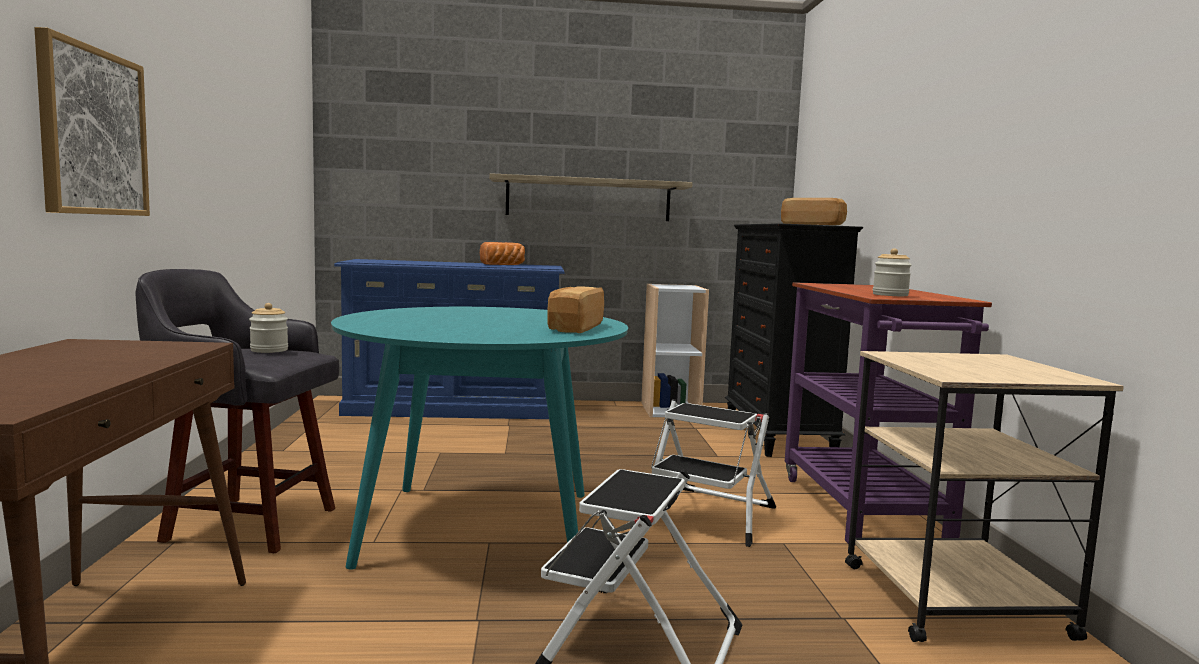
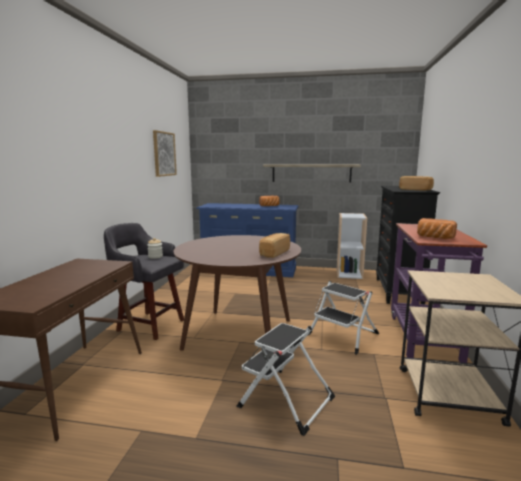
camera: 15 degrees right, 5 degrees up
(93, 132) = (84, 175): picture -> picture (164, 154)
(480, 527) = (239, 334): turquoise dining table -> brown dining table
(890, 295) = (434, 238): jar -> bread

